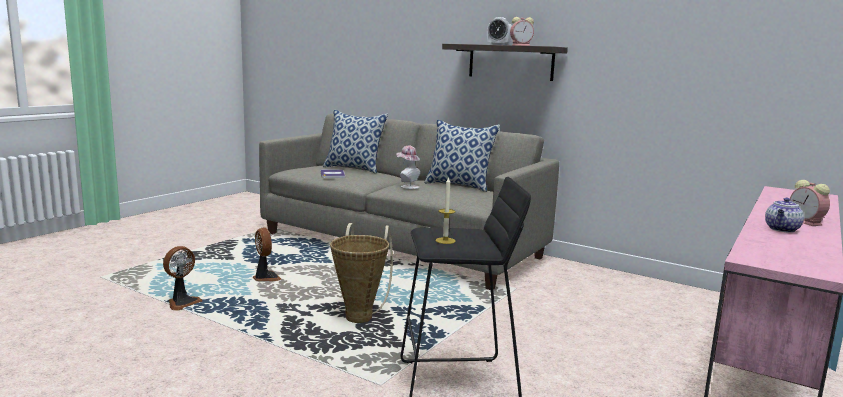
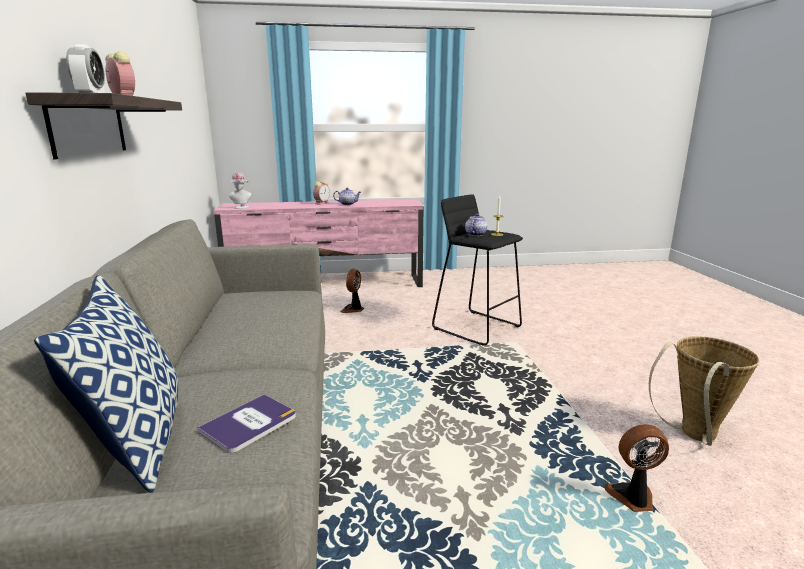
camera: 130 degrees left, 5 degrees up
(266, 278) = (489, 497): fan -> fan (353, 309)
(361, 315) = (458, 387): basket -> basket (693, 436)
(407, 187) = (270, 335): hat -> hat (241, 207)
(459, 185) = (212, 318): pillow -> none
(466, 234) = (475, 234): none -> teapot

